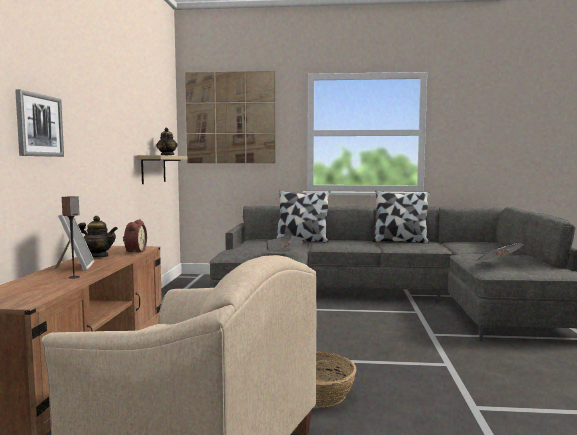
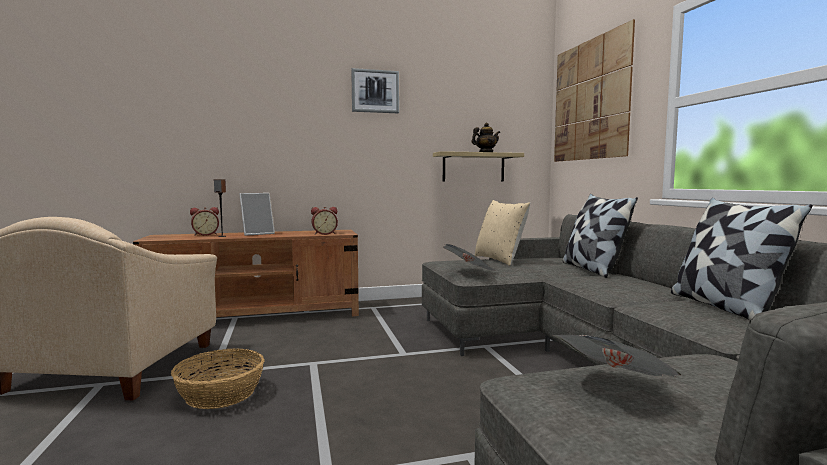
camera: 70 degrees right, 0 degrees up
(29, 283) = (205, 234): none -> alarm clock
(39, 125) = (265, 131): picture -> picture (375, 91)
(98, 256) = (299, 232): teapot -> none
(248, 247) = (500, 260): none -> beige pillow

